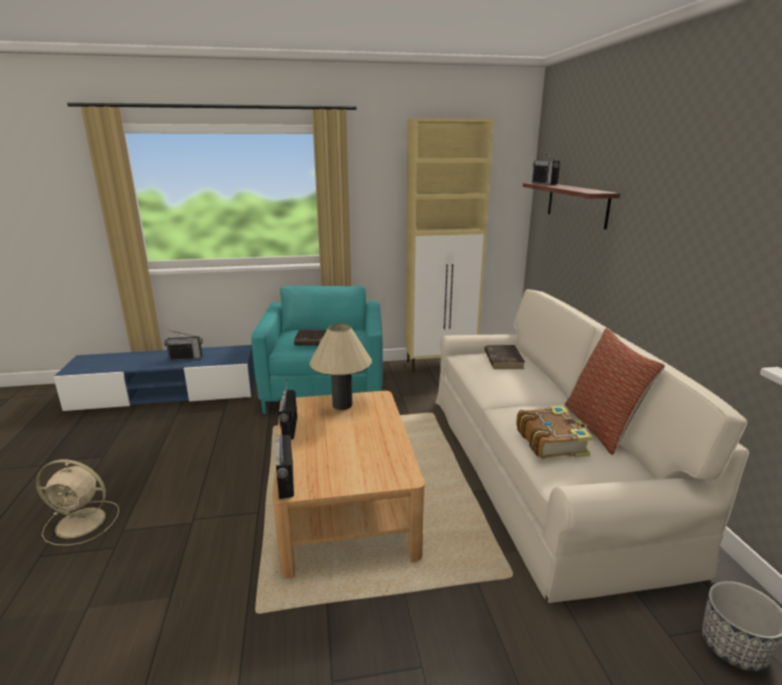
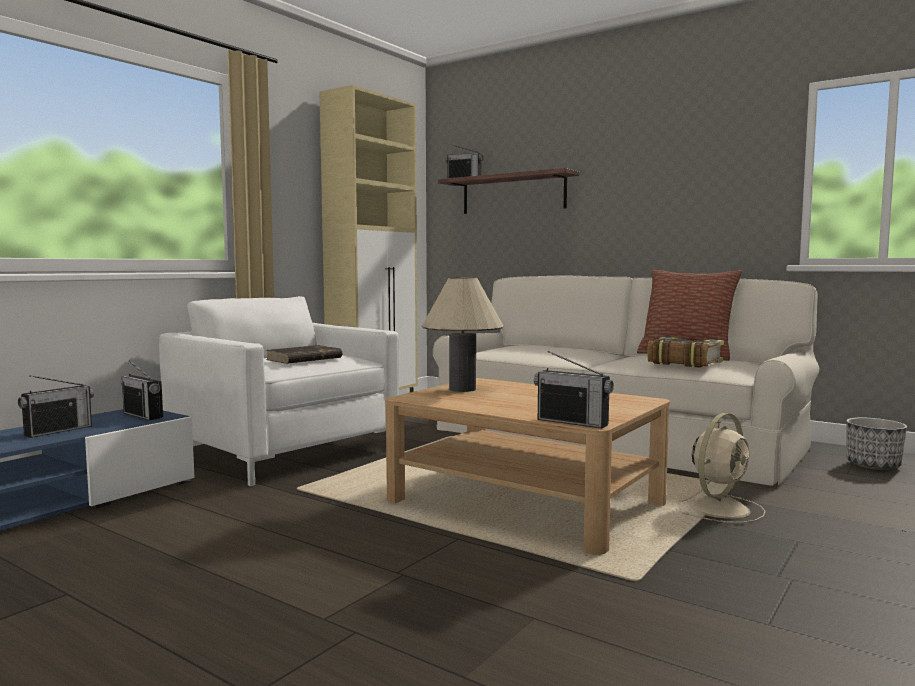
camera: 45 degrees left, 15 degrees down
(83, 522) = (234, 643): beige fan -> beige fan (720, 508)
(289, 428) = (462, 406): radio -> radio (143, 415)
(325, 389) = (284, 451): turquoise armchair -> white armchair
(503, 359) = (522, 346): brown book -> none

